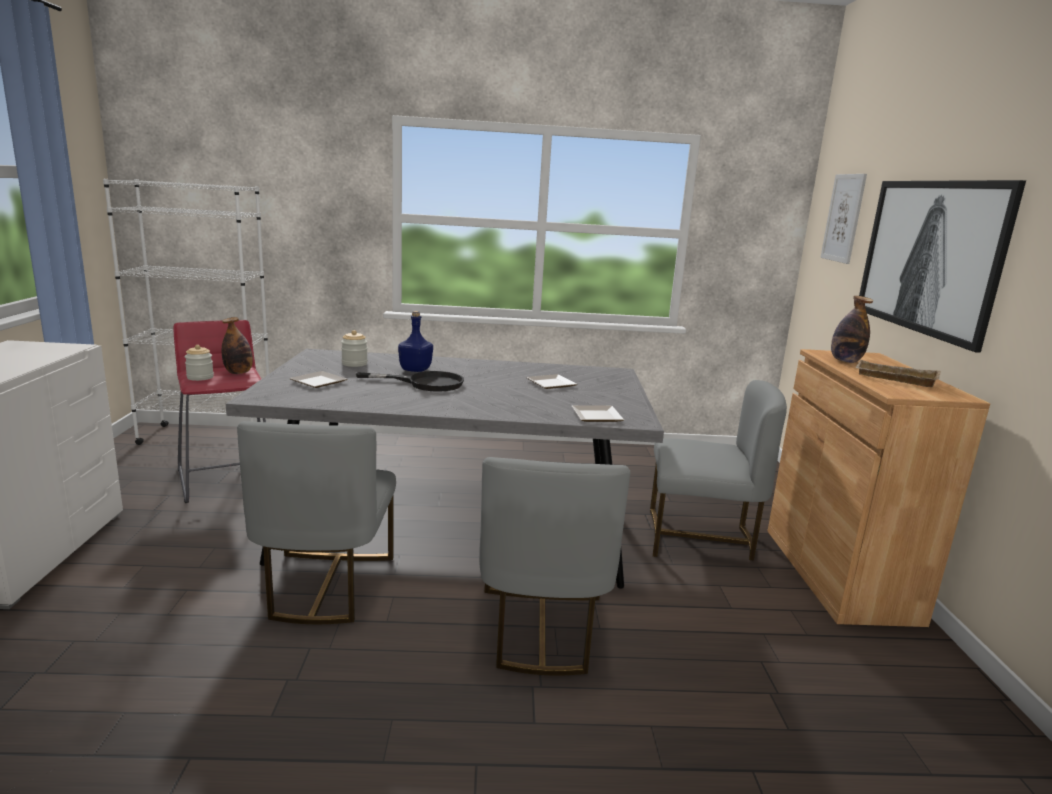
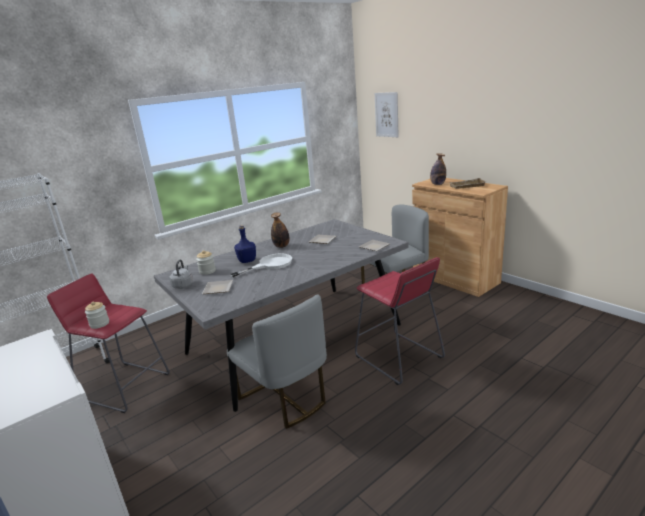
camera: 35 degrees left, 5 degrees up
(239, 373) = (117, 310): bottle -> bottle (281, 246)
(302, 366) = (183, 285): none -> grey kettle
(425, 383) = (270, 265): black frying pan -> white frying pan
(541, 629) = (398, 357): grey chair -> red stool
(928, 256) = (451, 129): picture -> none

